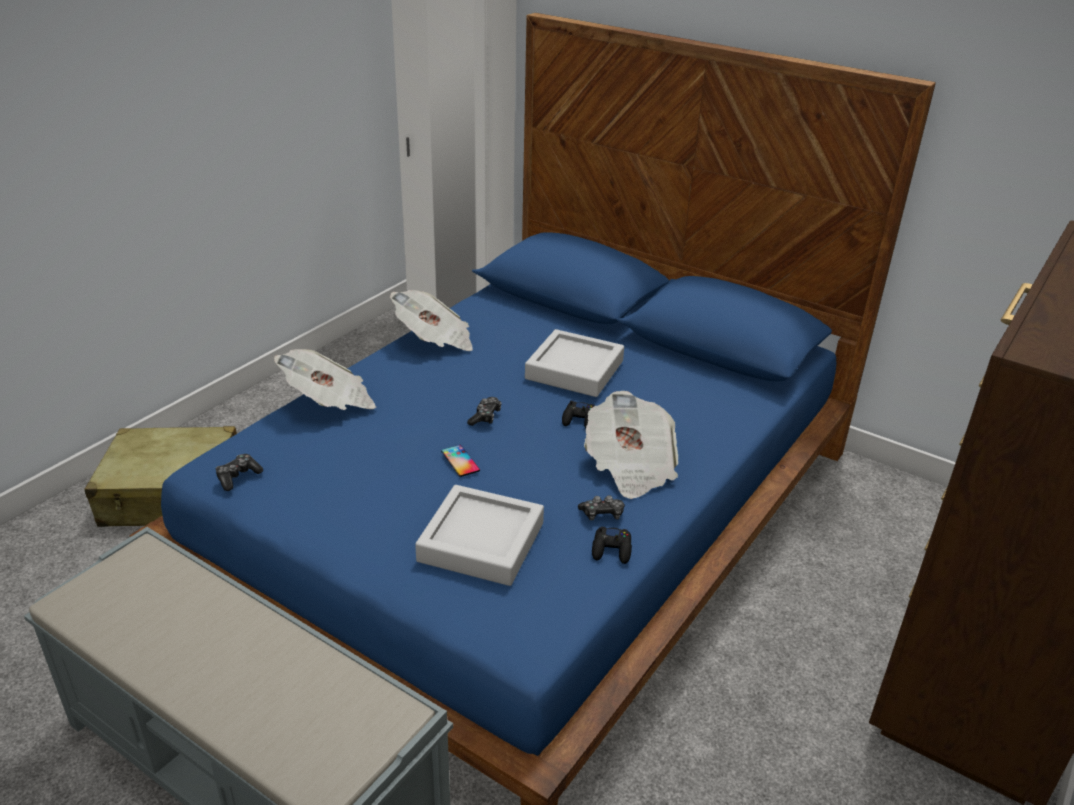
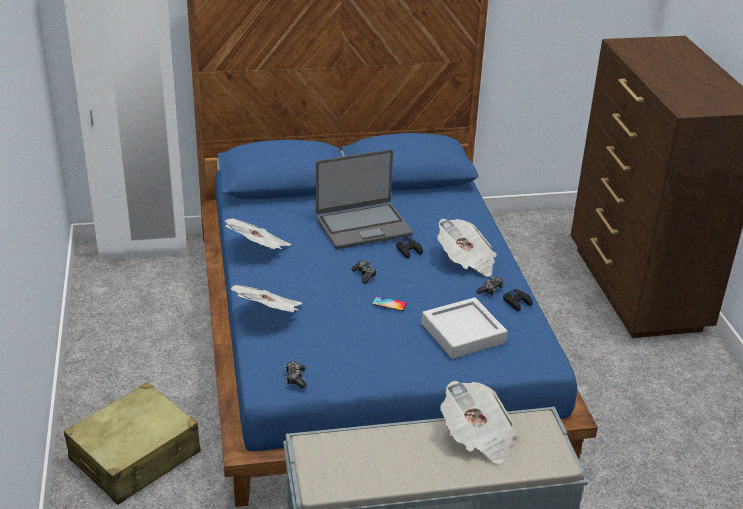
camera: 45 degrees left, 0 degrees up
(293, 674) = (477, 437): none -> newspaper
(574, 370) = (363, 226): grey tray -> laptop

